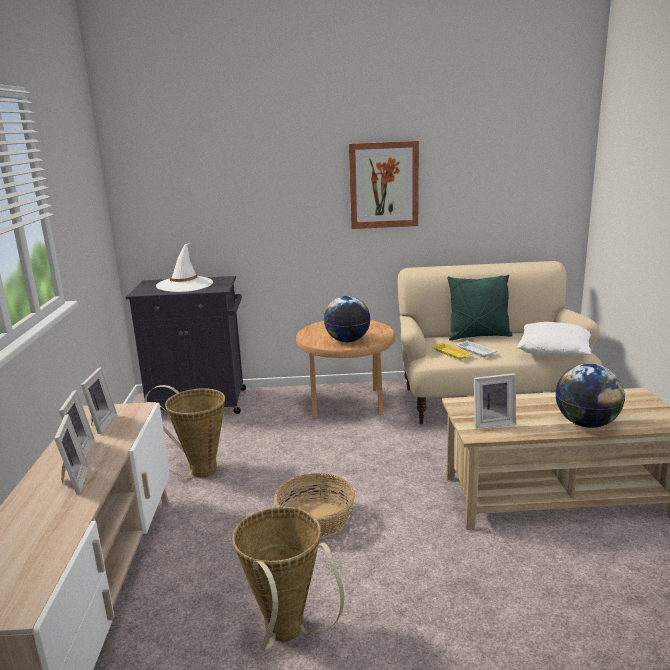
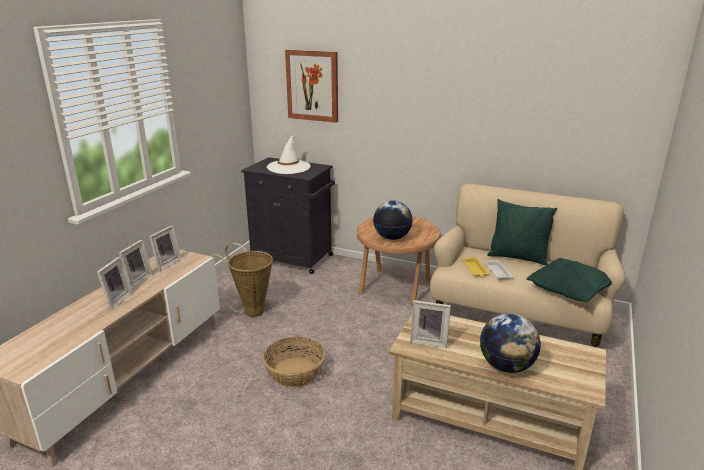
camera: 25 degrees right, 5 degrees up
(287, 635) = (211, 445): basket -> none
(383, 185) = (458, 107): picture -> picture (312, 86)
(554, 351) = (570, 290): white pillow -> green pillow

